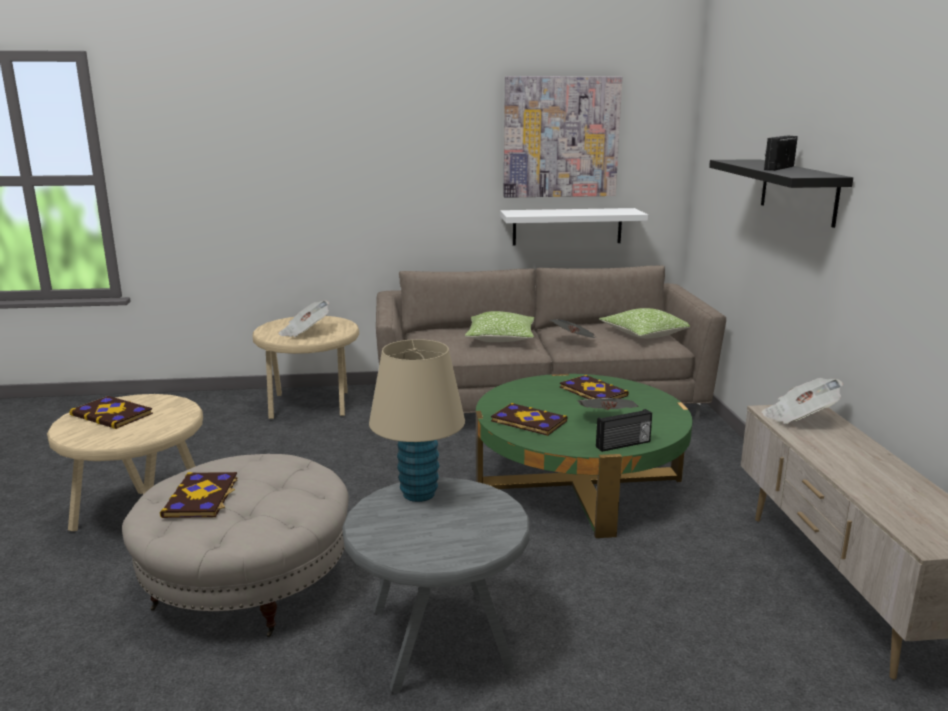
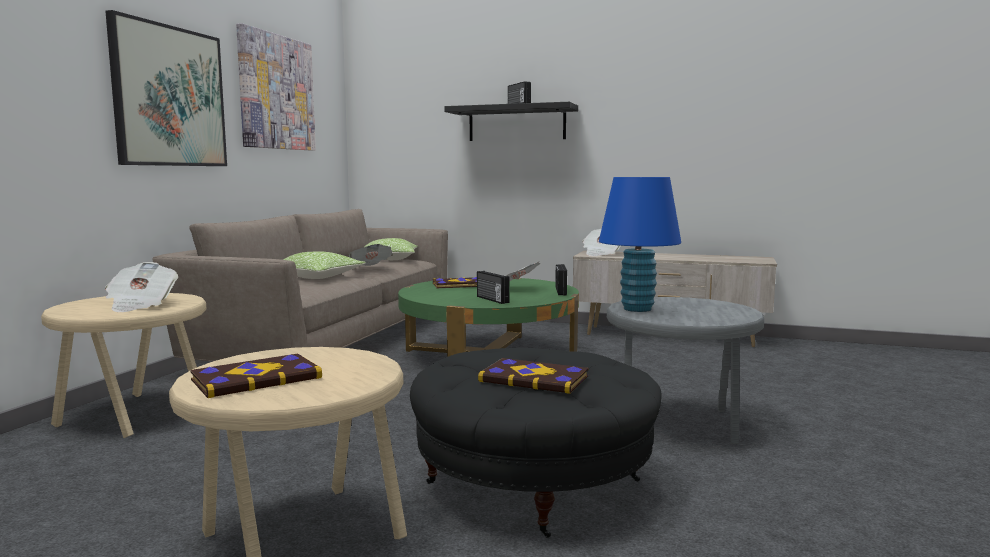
camera: 65 degrees left, 10 degrees down
(248, 583) = (533, 483): beige ottoman -> black ottoman
(414, 158) = (169, 96): none -> picture
(418, 494) = (637, 309): beige table lamp -> blue table lamp
(528, 422) = (491, 299): book -> radio
(567, 226) = (286, 179): white shelf -> none

